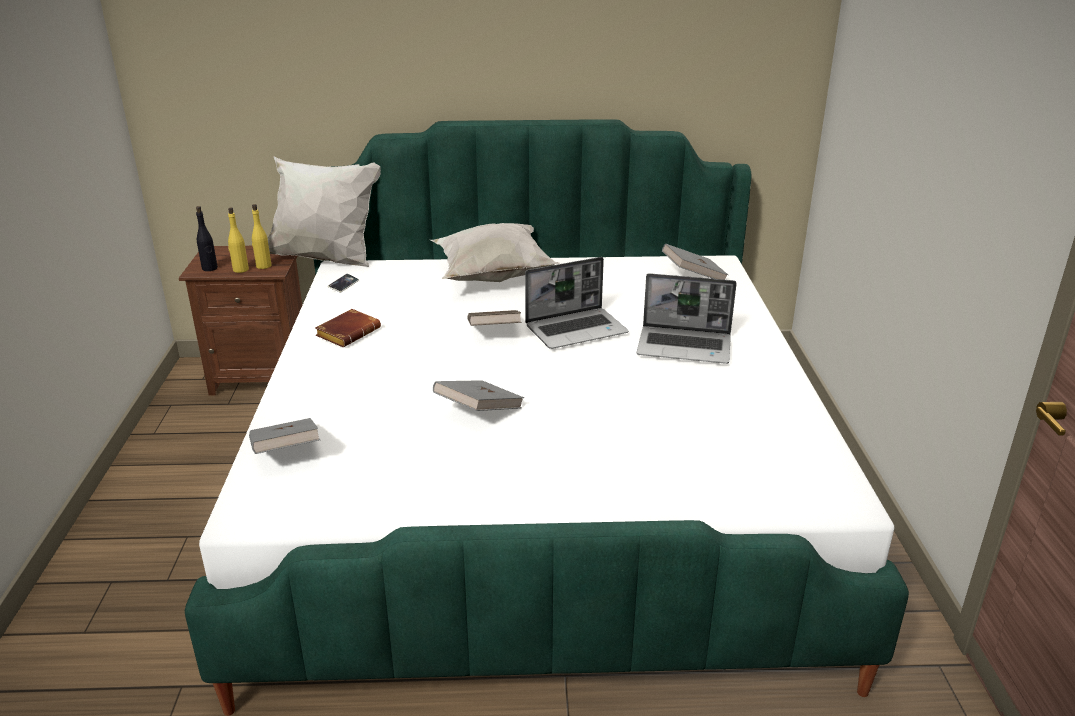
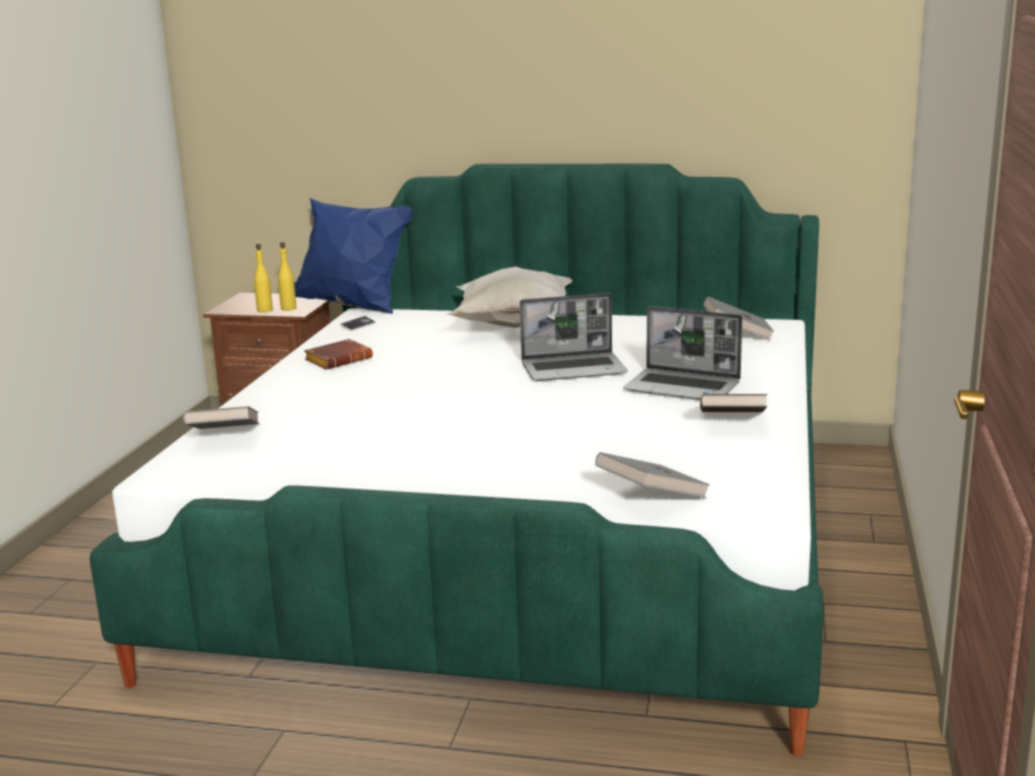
camera: 15 degrees right, 10 degrees down
(210, 268) = (236, 308): black bottle -> none
(325, 259) = (353, 306): white pillow -> blue pillow
(479, 412) = (428, 422): grey book -> grey book (651, 498)
(493, 333) = (485, 367): brown book -> brown book (731, 424)

